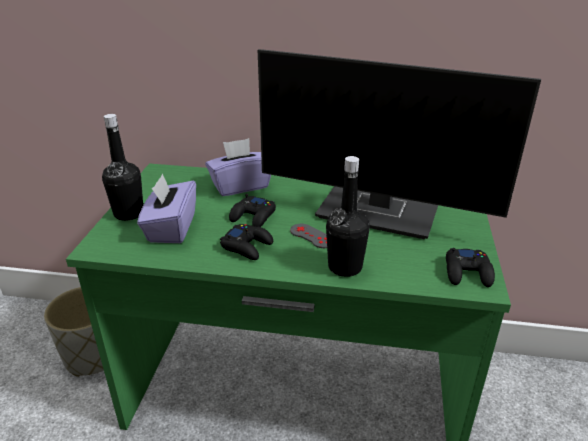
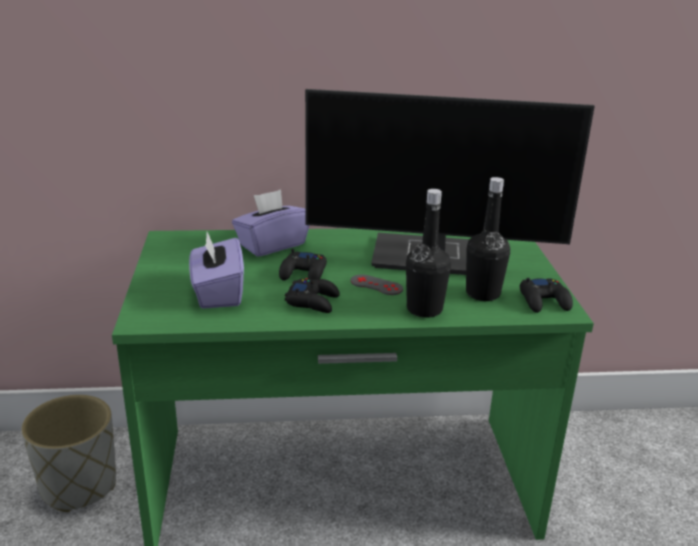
camera: 15 degrees left, 5 degrees down
(128, 213) = (158, 283): black bottle -> black bottle (482, 293)

